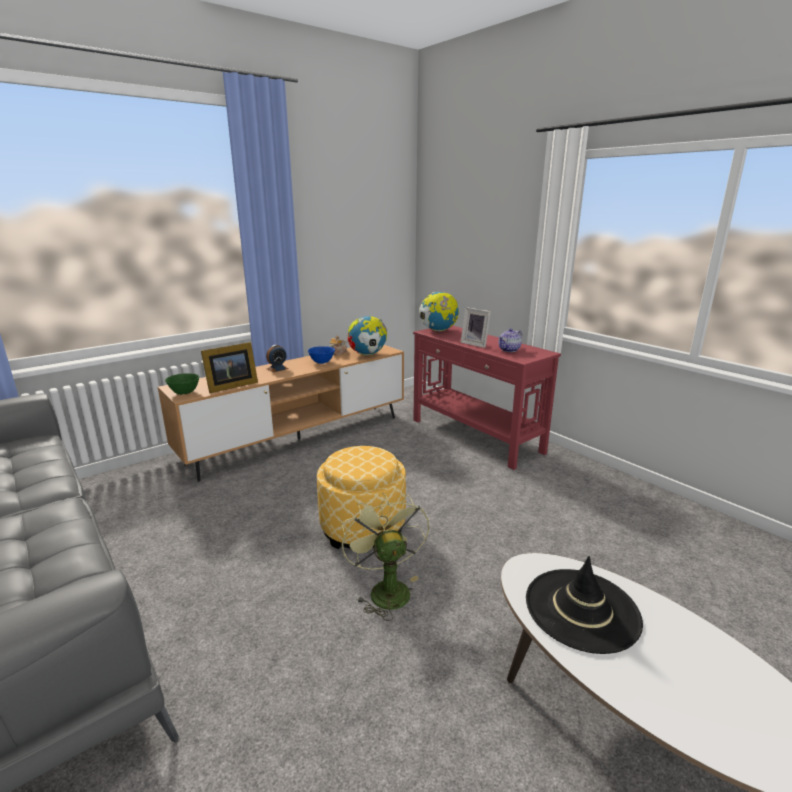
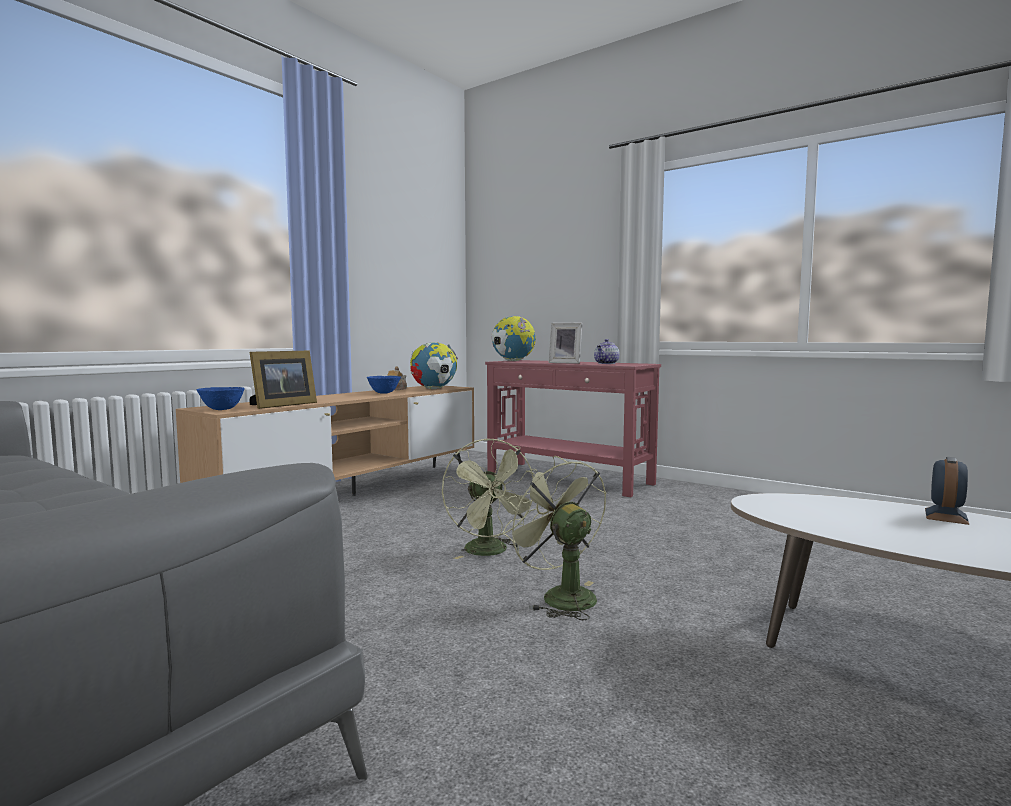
camera: 15 degrees left, 15 degrees down
(184, 393) = (221, 409): green bowl -> blue bowl
(277, 369) = (331, 397): alarm clock -> alarm clock (946, 516)
(363, 527) = (491, 552): ottoman -> green fan
(582, 609) = (847, 517): black hat -> none

